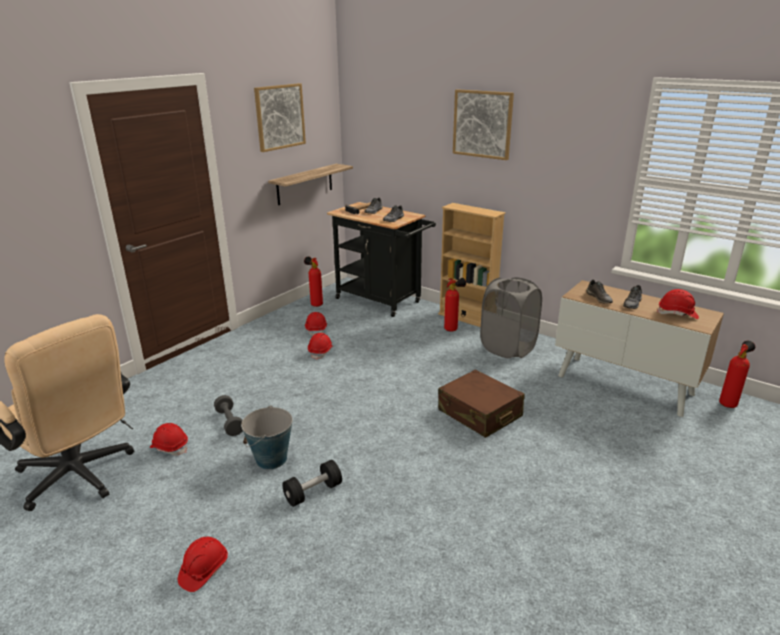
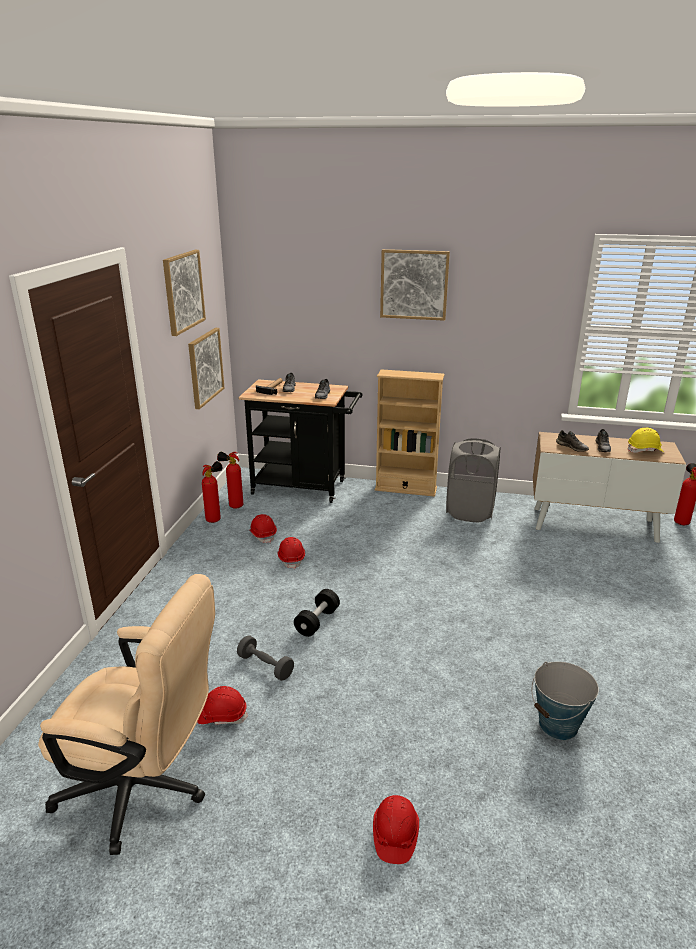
camera: 25 degrees left, 0 degrees up
(271, 459) = (350, 692): bucket -> bucket (558, 725)
(305, 184) = (205, 367): shelf -> picture
(313, 492) = (426, 712): black dumbbell -> black dumbbell (317, 621)
(453, 329) = (403, 503): fire extinguisher -> fire extinguisher (215, 519)
(479, 414) = (504, 584): brown suitcase -> none
(677, 314) = (645, 450): red hard hat -> yellow hard hat

